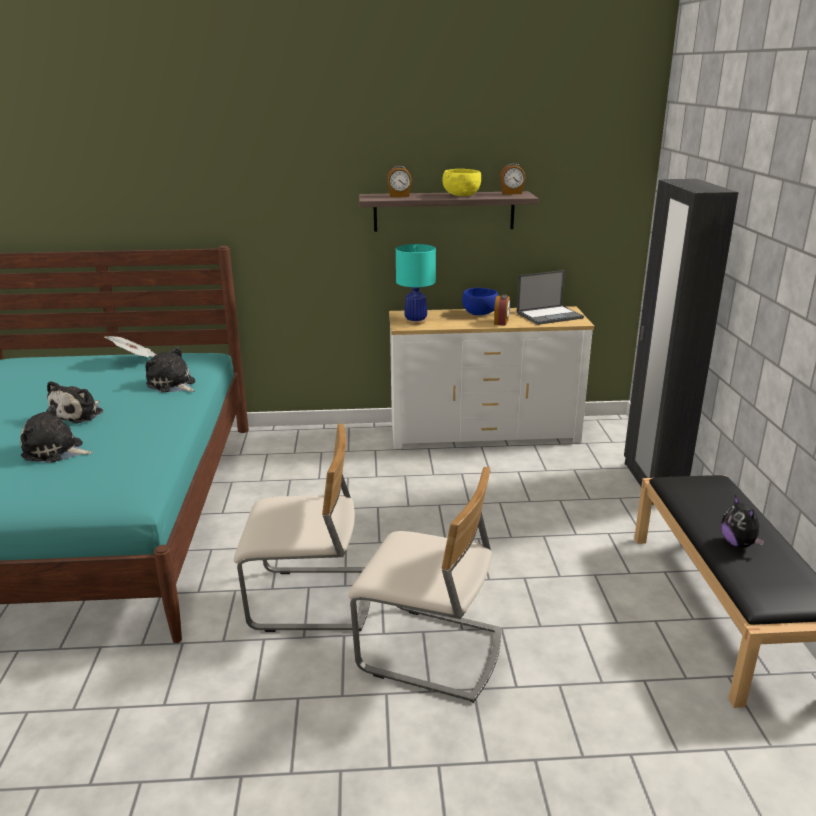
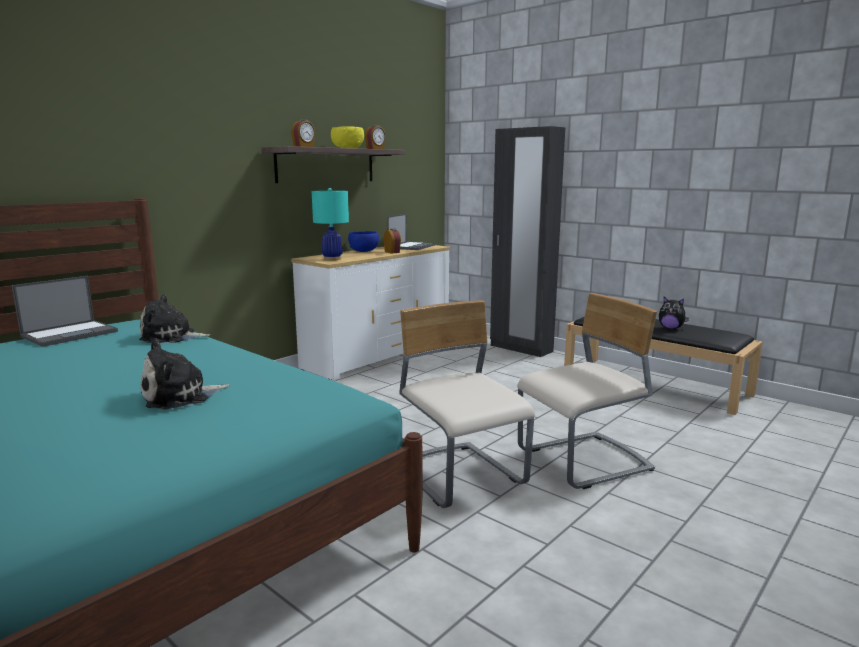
camera: 45 degrees left, 10 degrees down
(79, 414) = (122, 372): plush toy -> none
(136, 360) = (70, 333): newspaper -> laptop
(310, 601) = (460, 476): beige chair -> beige chair turned 75 degrees counterclockwise

